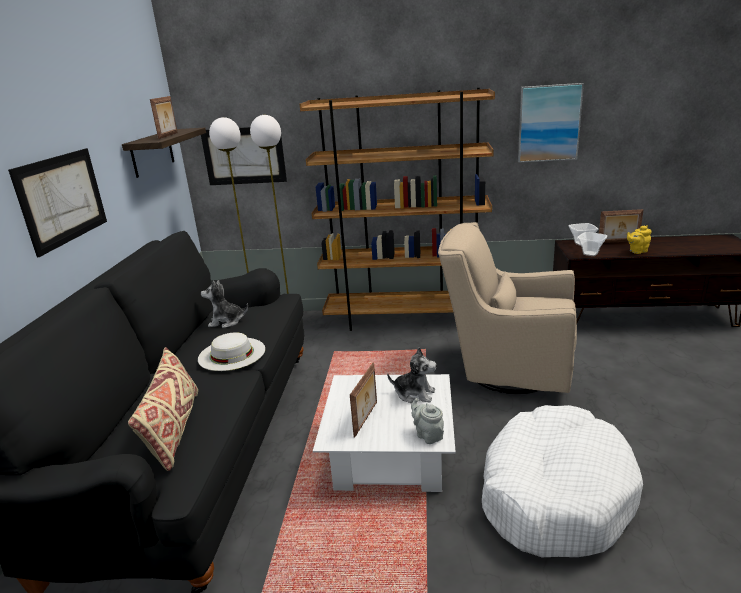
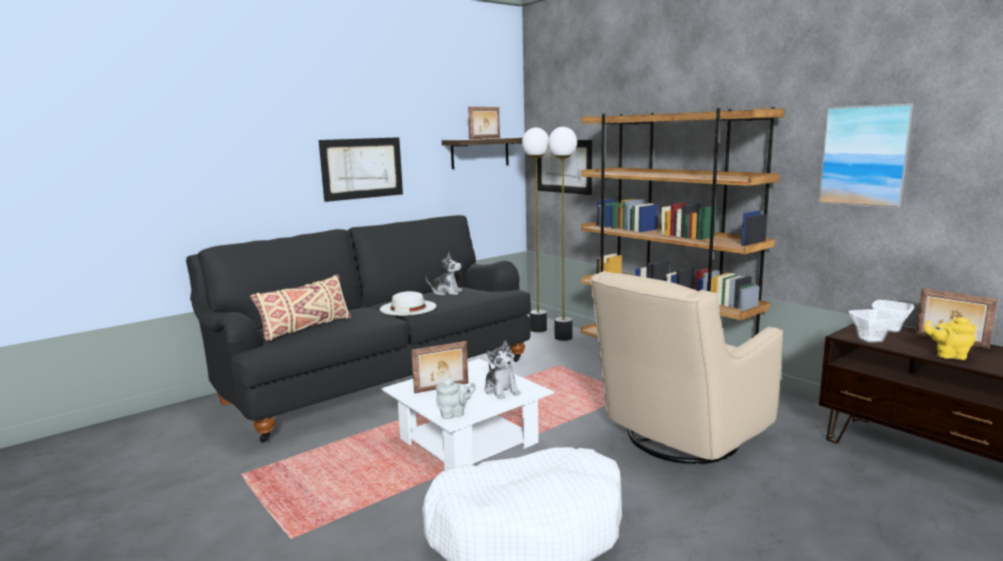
camera: 45 degrees right, 10 degrees down
(226, 322) = (446, 292): plush toy -> plush toy turned 150 degrees clockwise
(428, 435) = (454, 414): grey teapot -> grey teapot turned 60 degrees clockwise
(506, 369) = (678, 438): beige armchair -> beige armchair turned 105 degrees counterclockwise

